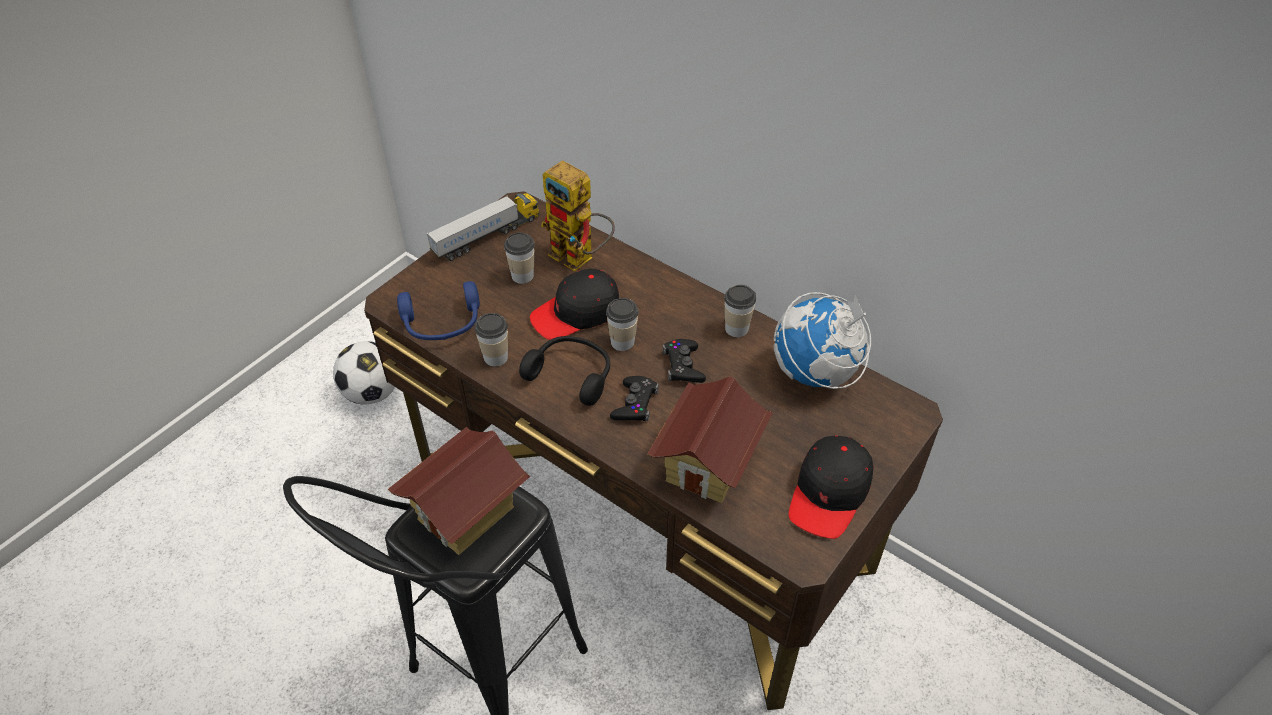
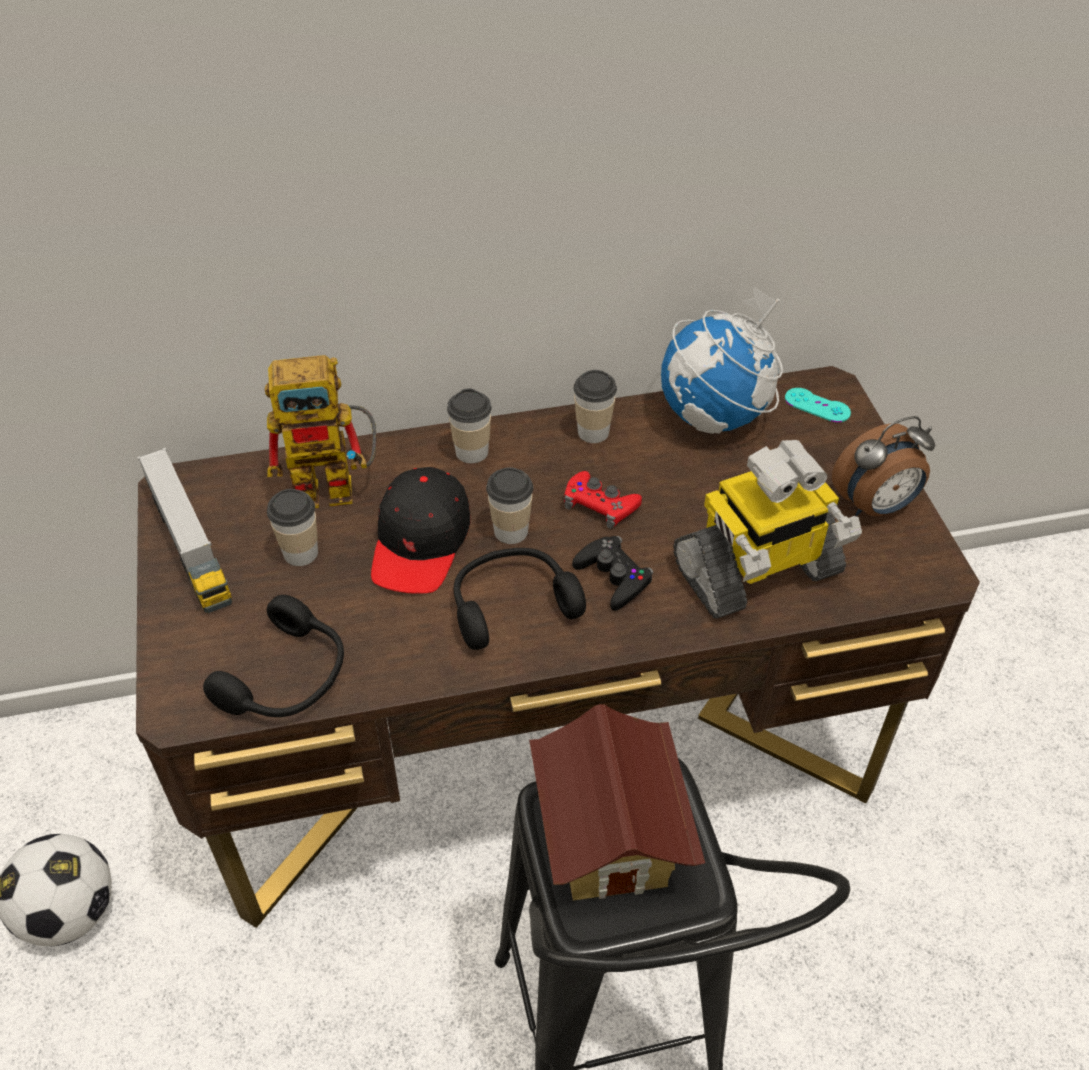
camera: 50 degrees left, 0 degrees up
(442, 324) = (288, 678): blue headphones -> black headphones
(487, 236) = (190, 545): toy truck -> toy truck turned 150 degrees clockwise
(495, 357) = (405, 658): cup -> cup (472, 452)
(683, 366) = (600, 505): black game controller -> red game controller
(708, 465) = (757, 572): toy house -> toy robot
(829, 493) = (875, 506): black cap -> alarm clock
(887, 415) = (817, 405): none -> turquoise game controller

